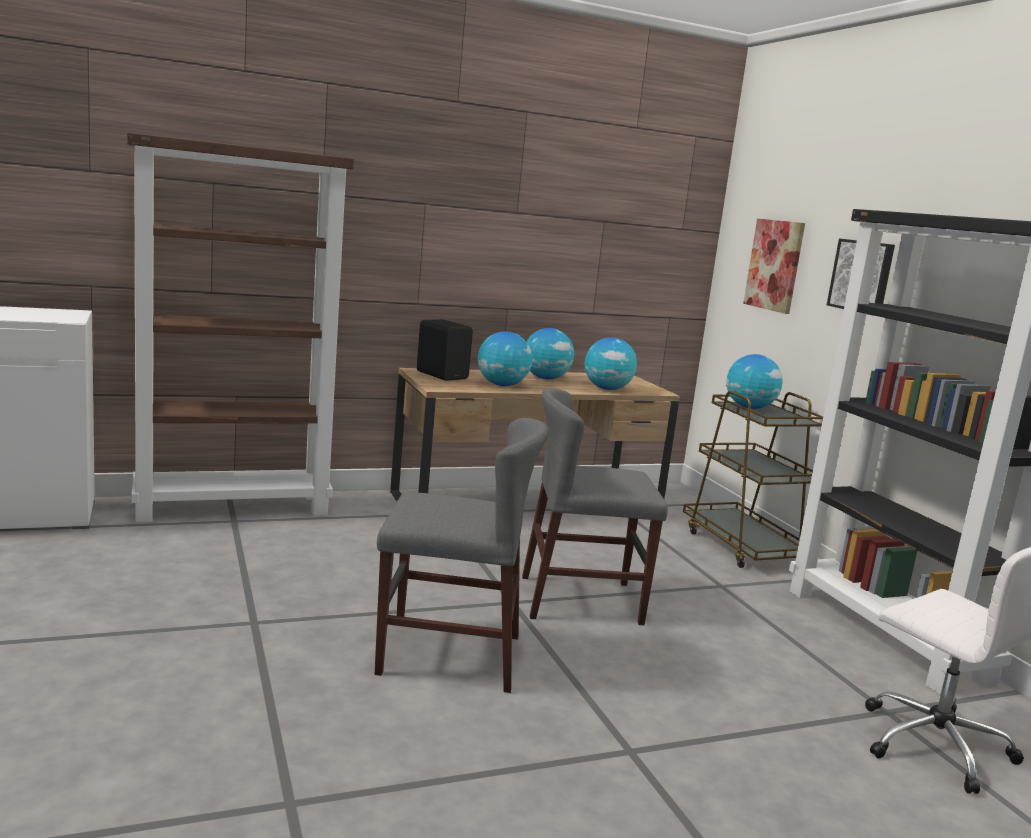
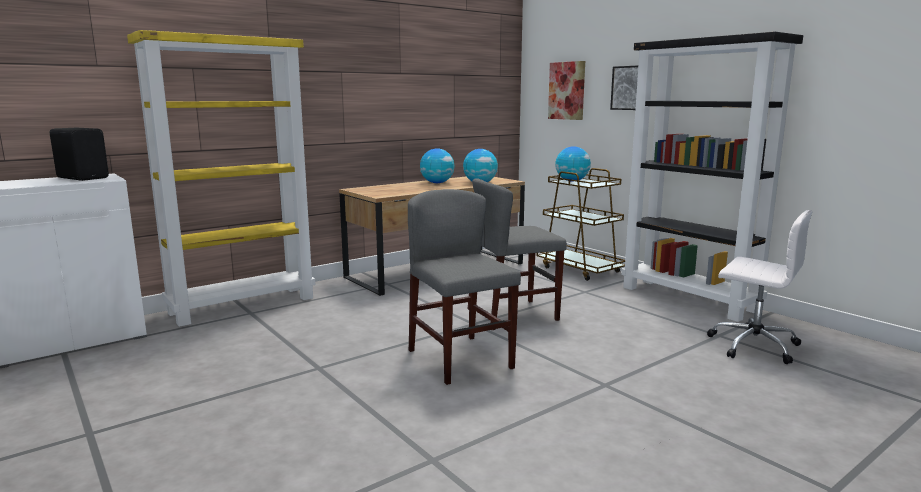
camera: 15 degrees left, 0 degrees up
(234, 507) = (243, 305): brown bookcase -> yellow bookcase
(442, 375) = (372, 189): black speaker -> black speaker (84, 178)
(449, 655) = (460, 359): grey chair -> grey chair turned 105 degrees counterclockwise
(502, 385) = (416, 189): globe -> none

